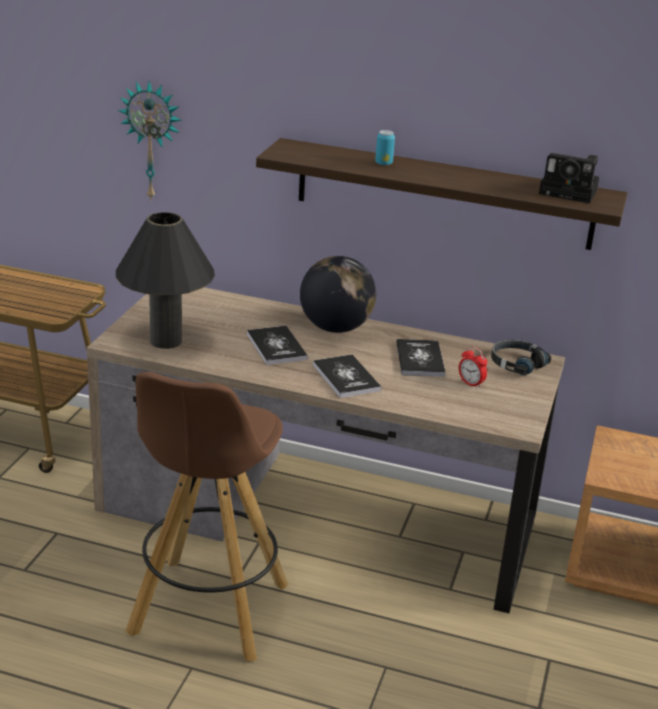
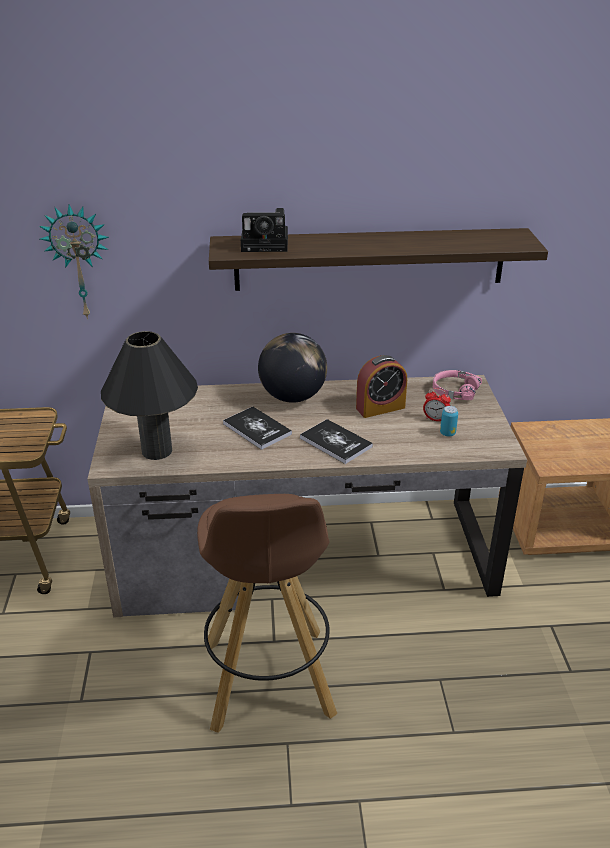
camera: 20 degrees left, 5 degrees up
(383, 163) = (322, 243): can -> can (447, 433)
(420, 359) = (380, 408): book -> alarm clock
(516, 363) = (454, 391): black headphones -> pink headphones
(571, 192) = (490, 237): camera -> camera (267, 244)

